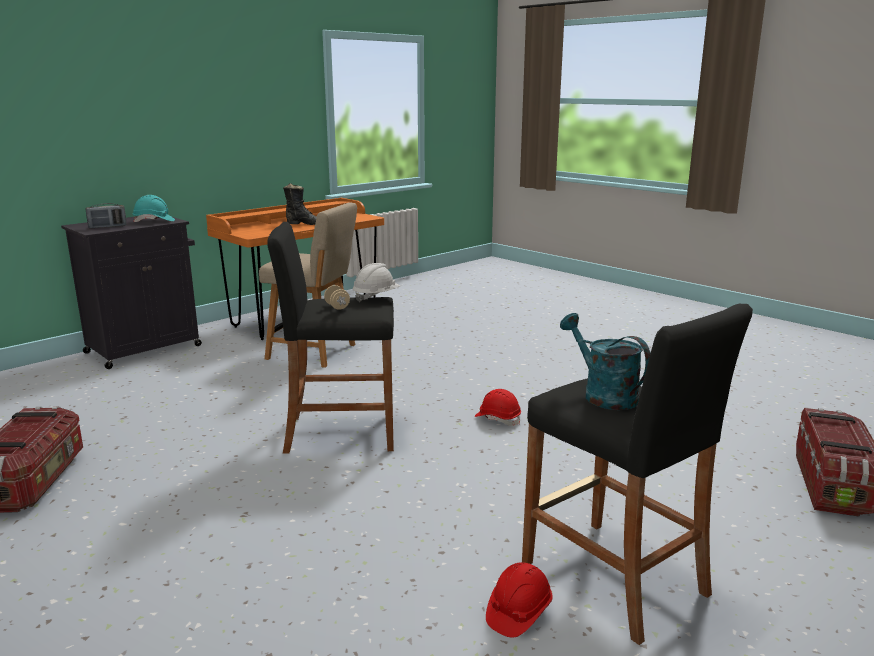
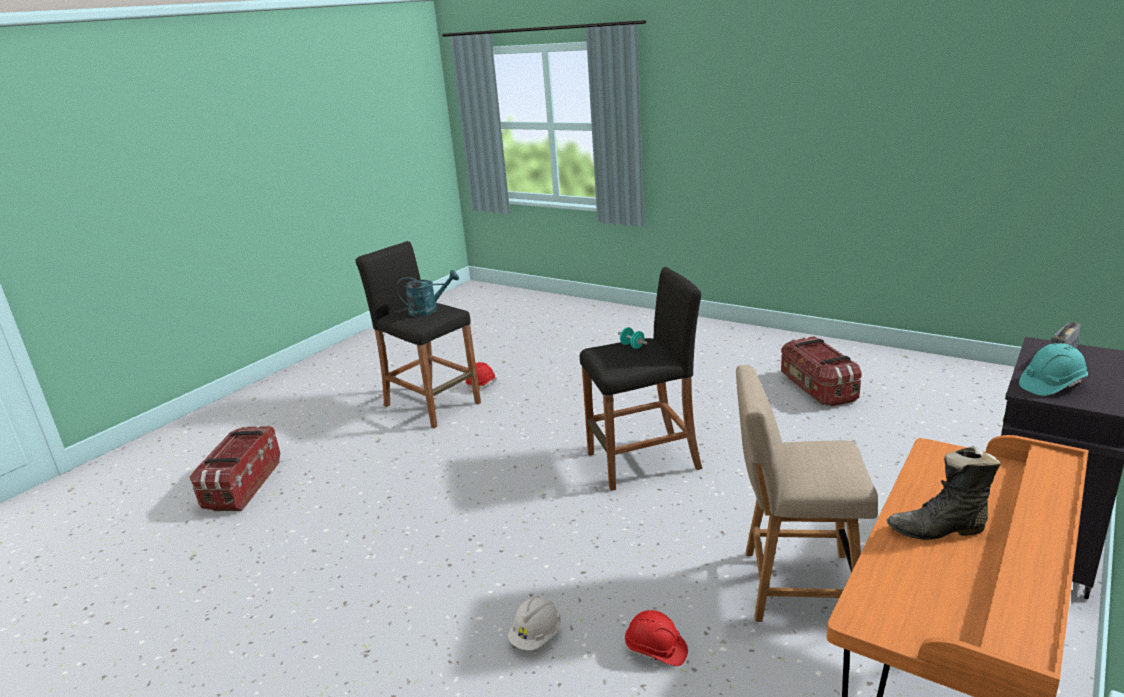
camera: 170 degrees right, 5 degrees up
(337, 307) = (632, 346): beige dumbbell -> turquoise dumbbell
(376, 297) = (609, 363): white hard hat -> white hard hat (536, 636)
(498, 419) = (505, 504): red hard hat -> red hard hat (656, 650)
(603, 394) = (428, 310): turquoise watering can -> turquoise watering can turned 60 degrees counterclockwise

